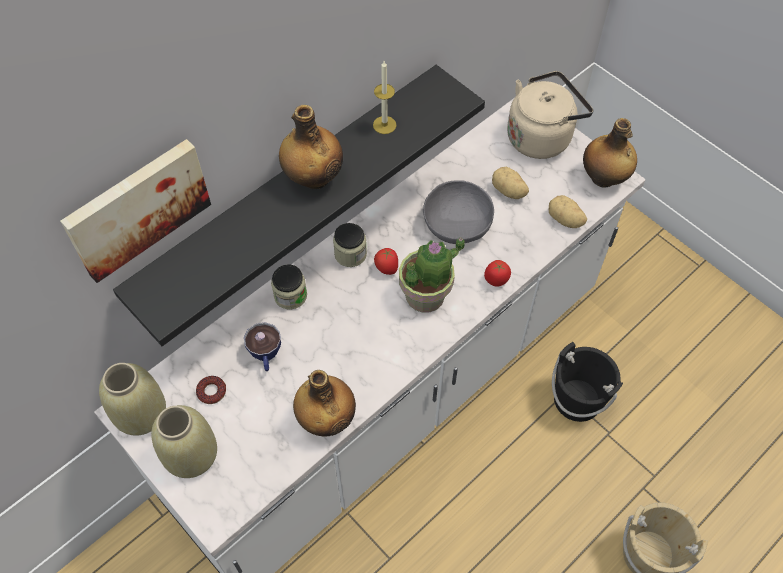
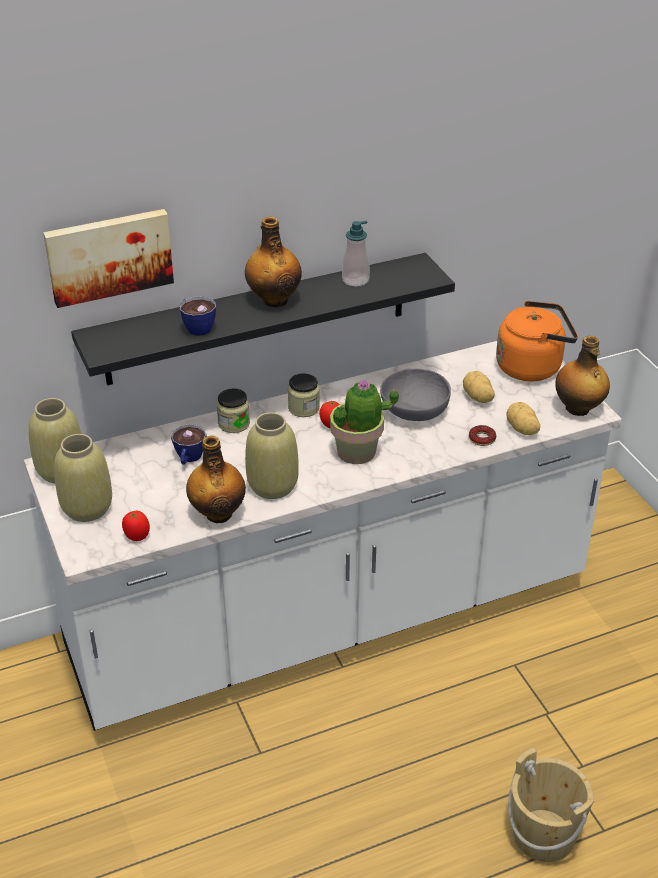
camera: 20 degrees right, 20 degrees down
(212, 391) = (128, 470): donut -> donut (482, 438)
(249, 242) = (196, 326): none -> cup
(364, 366) = (272, 486): none -> beige vase
(384, 125) = (355, 280): candle -> soap dispenser
(496, 280) = (430, 457): tomato -> tomato (137, 536)
(541, 136) = (532, 366): beige kettle -> orange kettle
(577, 399) = (526, 674): black bucket -> none

